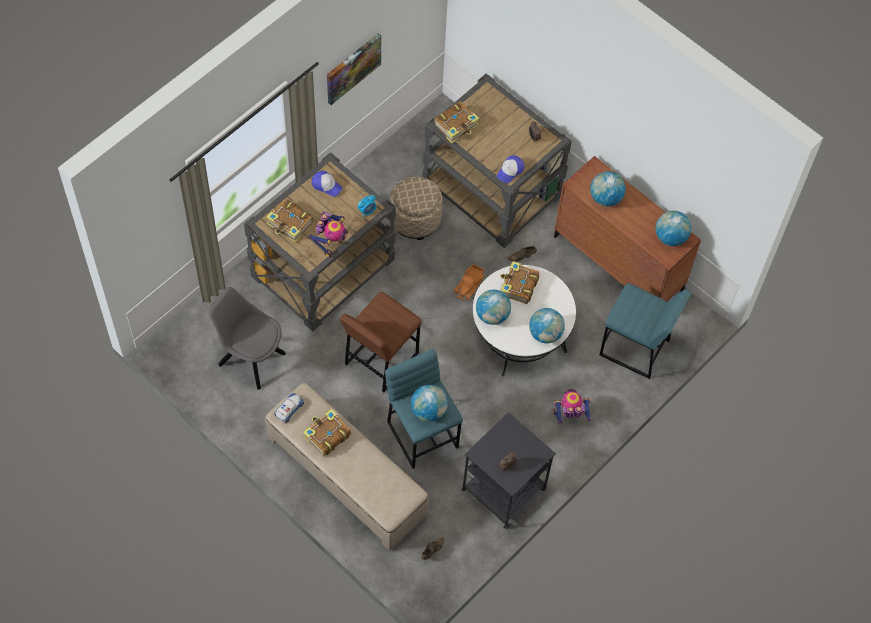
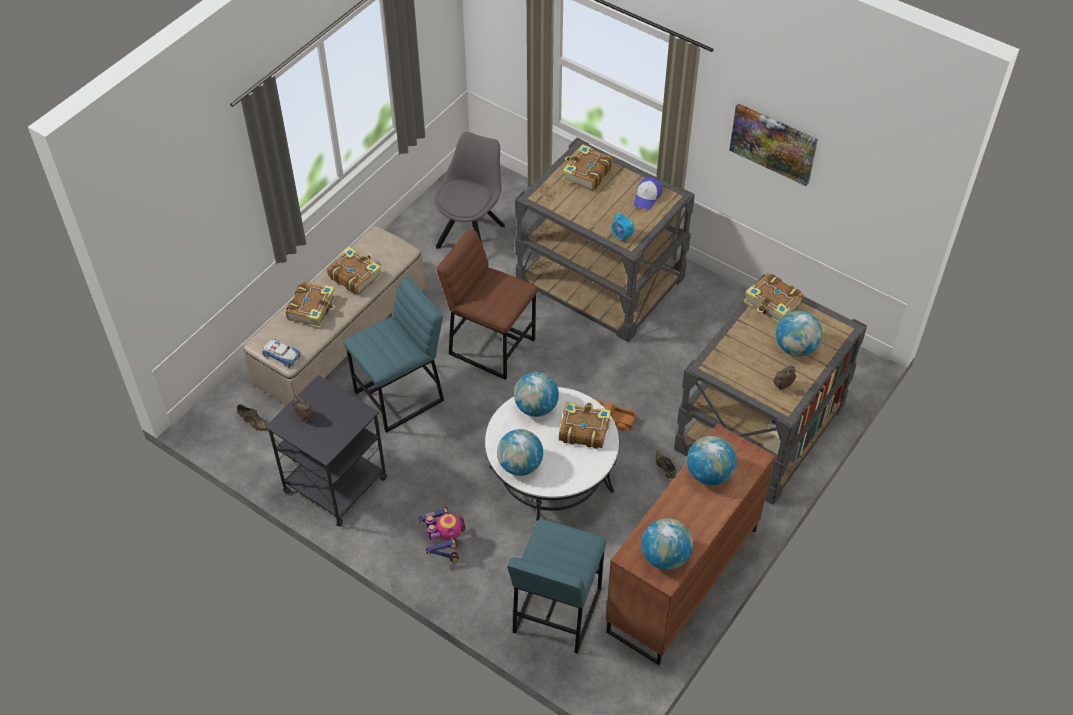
camera: 85 degrees right, 10 degrees down
(289, 409) = (384, 241): toy car -> toy car (282, 355)
(330, 241) = (572, 210): toy robot -> none
(359, 472) = (313, 309): none -> book
(415, 219) = (690, 355): beige ottoman -> none
(428, 410) = (381, 345): globe -> globe (795, 347)
(510, 171) = (720, 366): cap -> none

